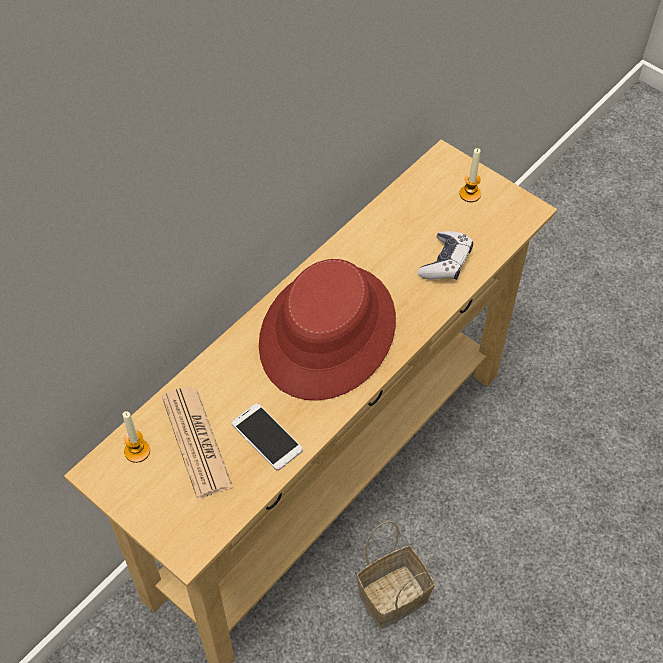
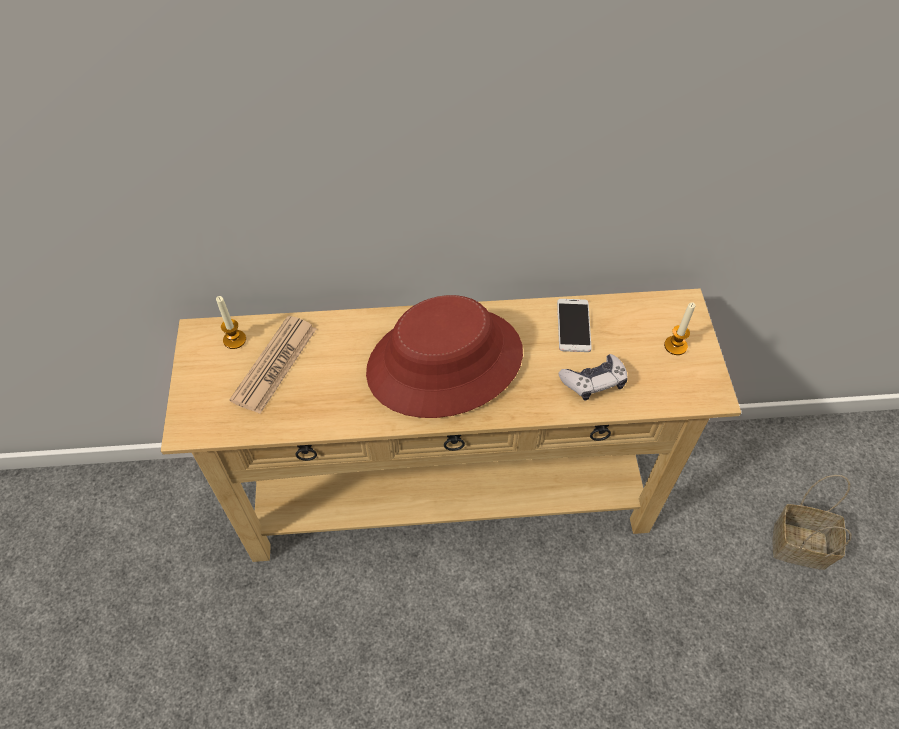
camera: 45 degrees right, 0 degrees up
(267, 437) = (320, 399): phone -> phone (573, 325)
(394, 594) = (409, 617): basket -> basket (801, 545)

